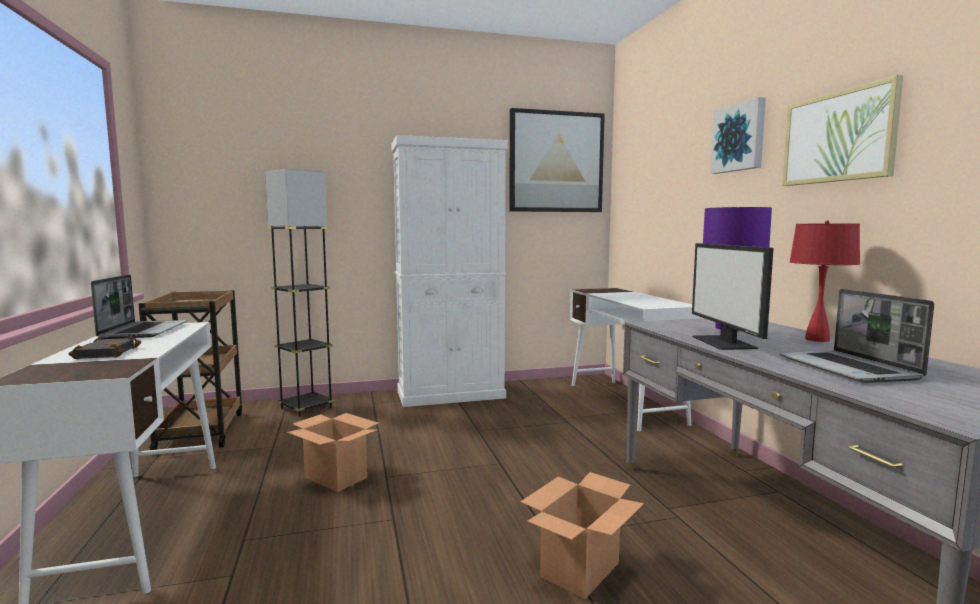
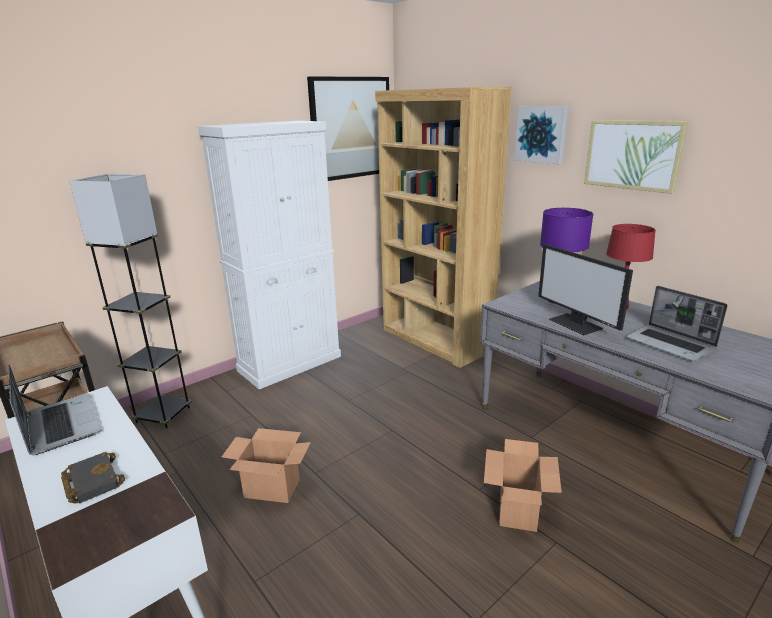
camera: 25 degrees left, 15 degrees up
(625, 403) = (435, 340): white desk -> brown bookcase

